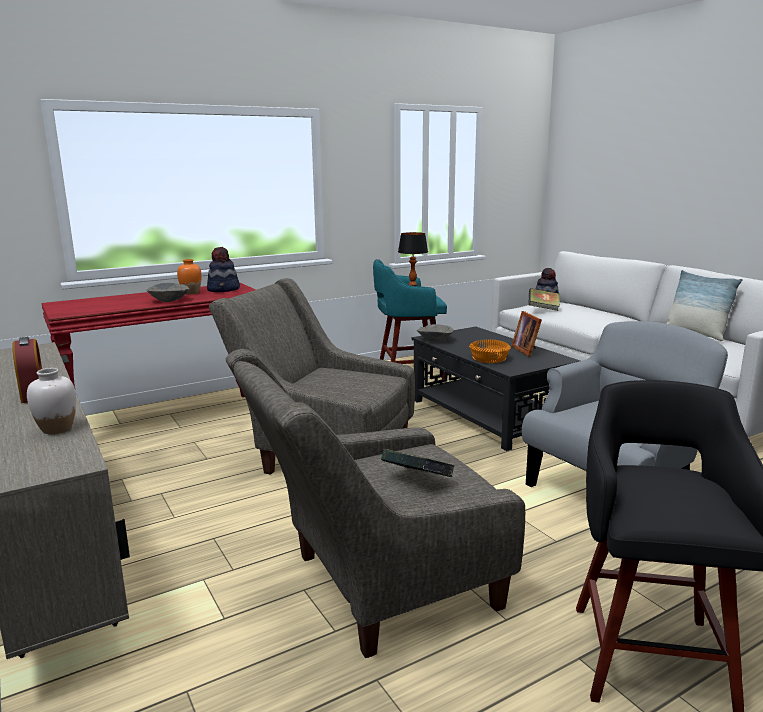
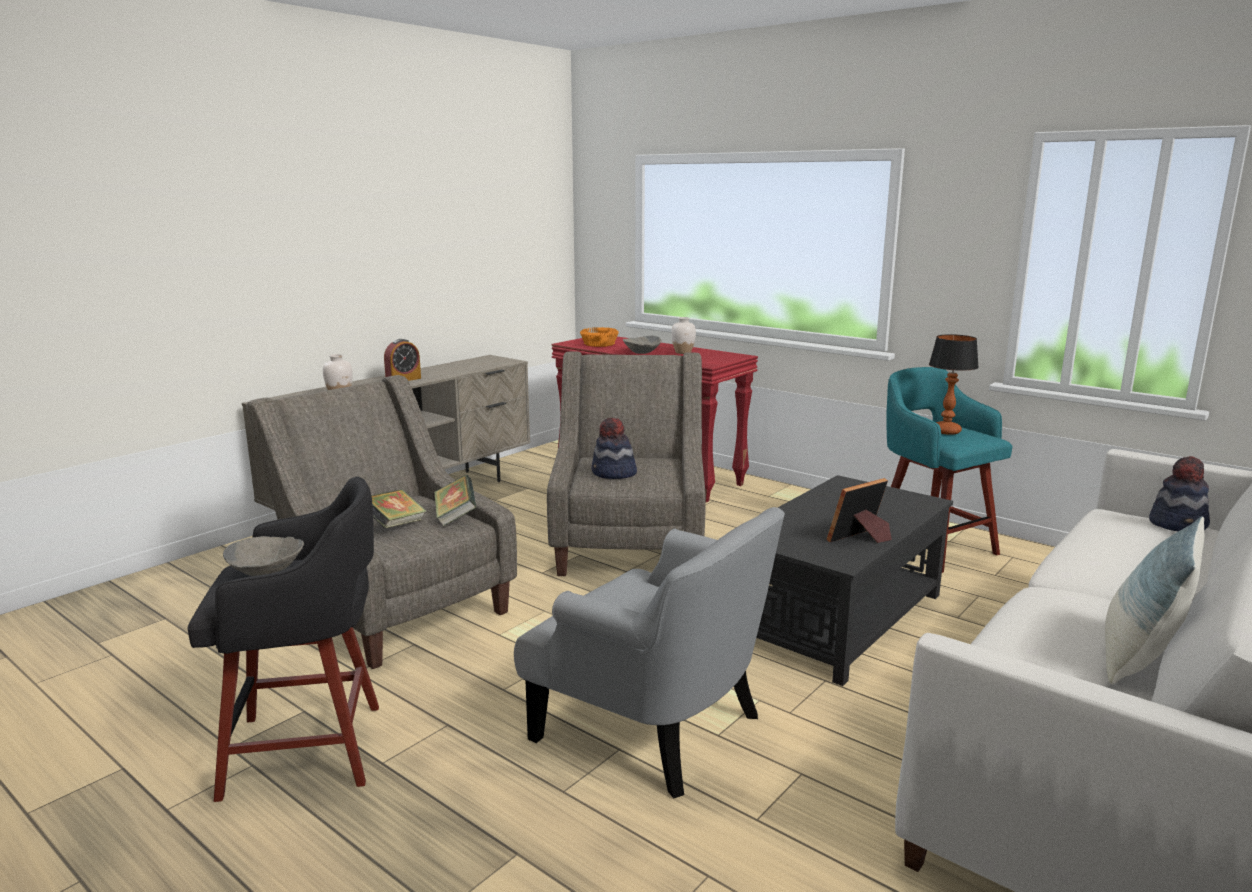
camera: 70 degrees right, 0 degrees up
(191, 293) = (683, 352): orange vase -> white vase
(224, 290) = (711, 357): hat -> hat (613, 473)
(434, 340) = (836, 486): grey bowl -> grey bowl (267, 572)
(488, 358) = (787, 520): orange bowl -> orange bowl (599, 344)
(543, 309) = (1105, 523): book -> book (455, 516)

